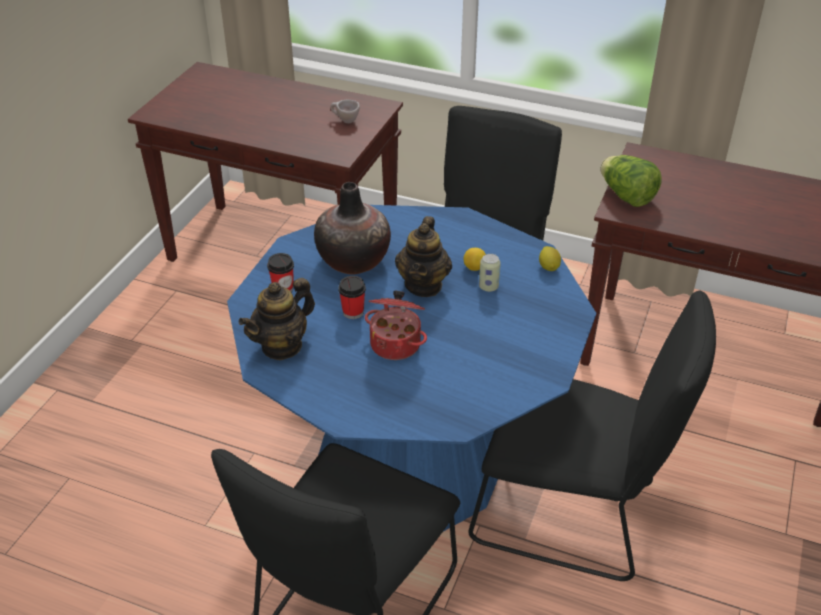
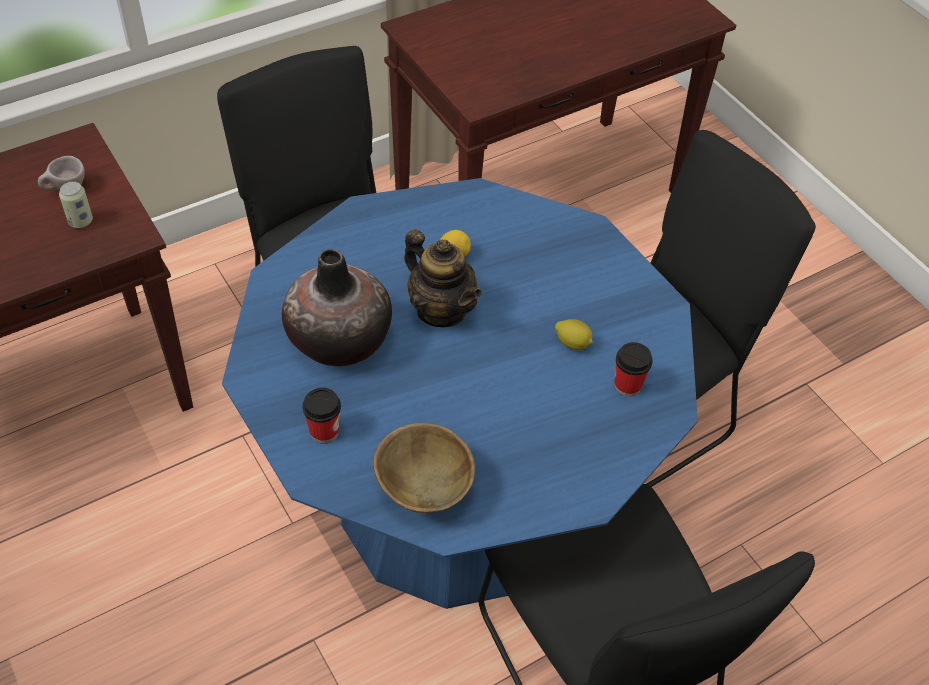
camera: 55 degrees left, 10 degrees up
(282, 346) = (423, 488): teapot -> brown bowl
(353, 312) = (427, 393): cup -> cup (627, 385)
(396, 343) = (512, 388): cooking pot -> none
(488, 287) = (494, 264): can -> can (81, 221)
(549, 267) = (509, 202): lemon -> lemon (573, 343)
(626, 196) = (464, 82): lettuce -> none

